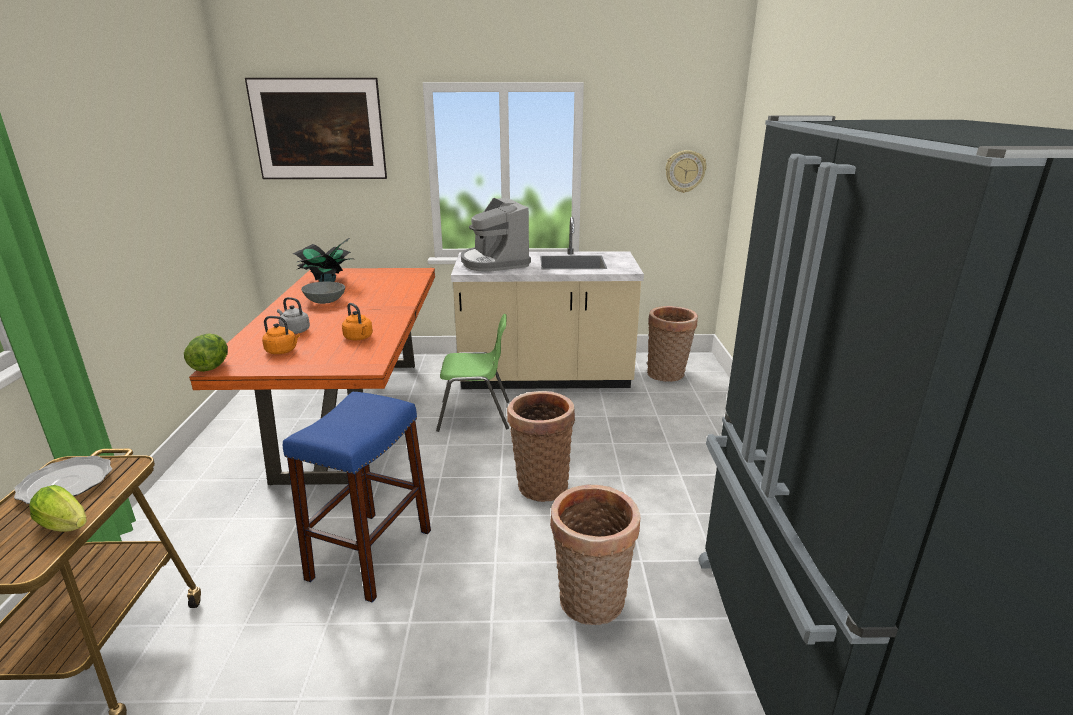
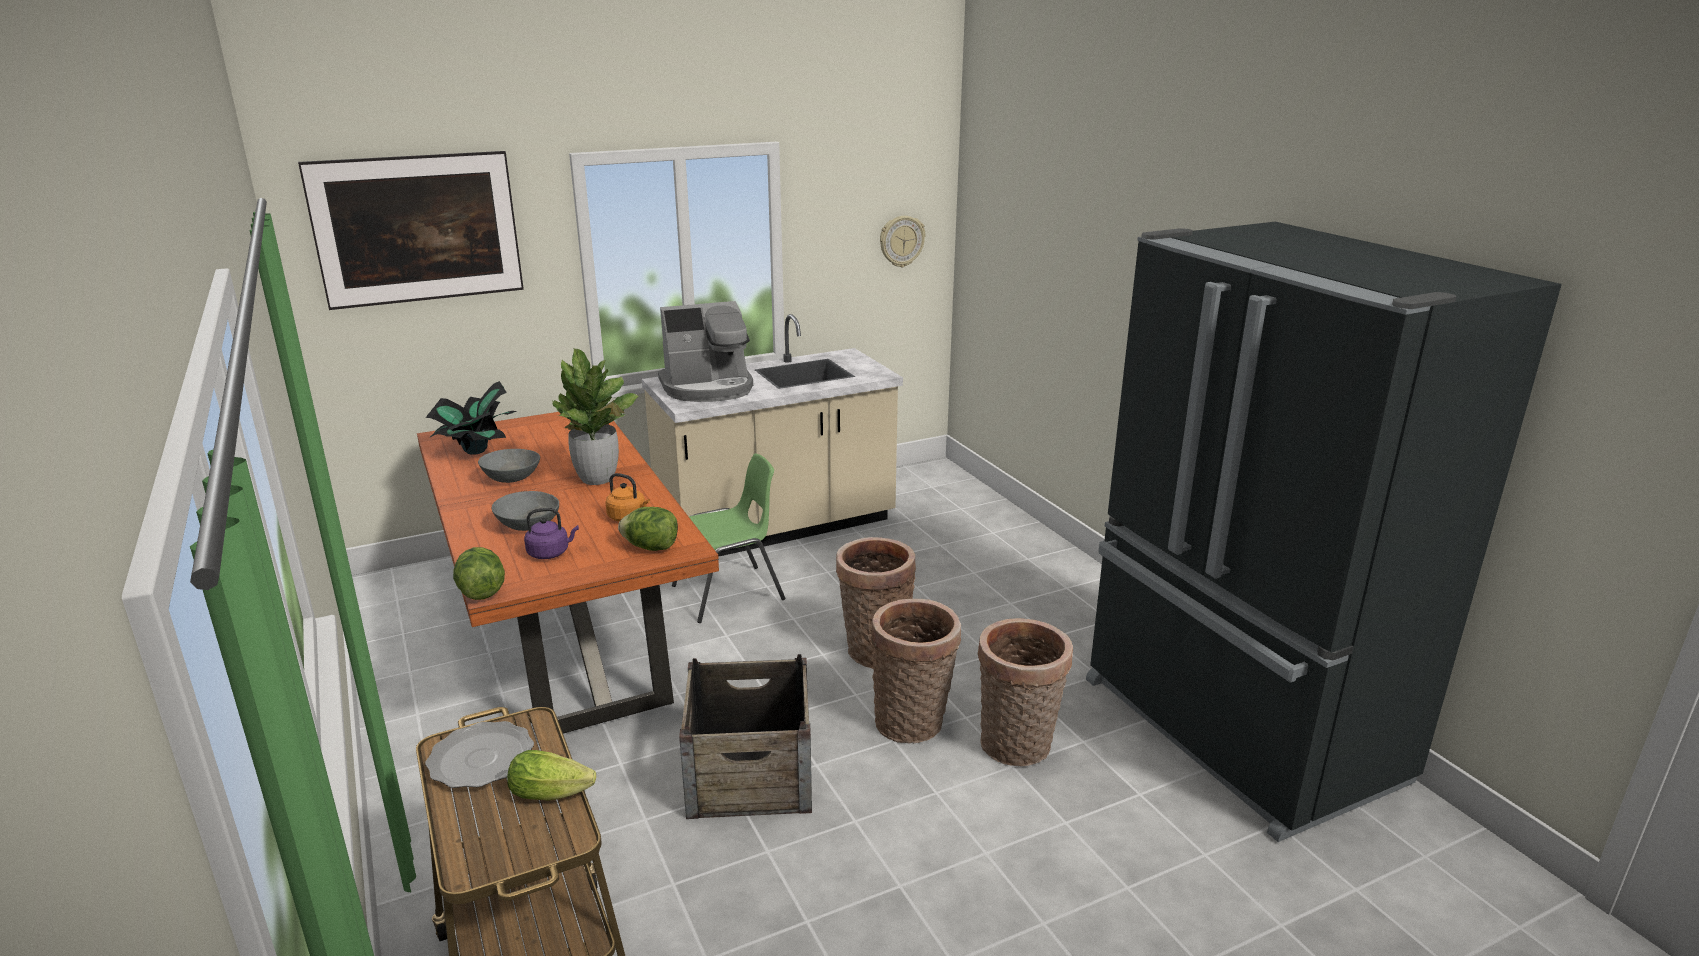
camera: 25 degrees left, 0 degrees up
(283, 351) = (551, 553): orange kettle -> purple kettle
(294, 331) = (527, 525): grey kettle -> grey bowl
(346, 360) = (651, 547): none -> lettuce
(371, 554) = (749, 773): blue stool -> crate
(373, 310) = (597, 479): none -> potted plant
(494, 262) = (708, 388): coffee machine -> coffee machine turned 60 degrees counterclockwise
(667, 375) = (917, 495): basket -> basket (913, 724)

